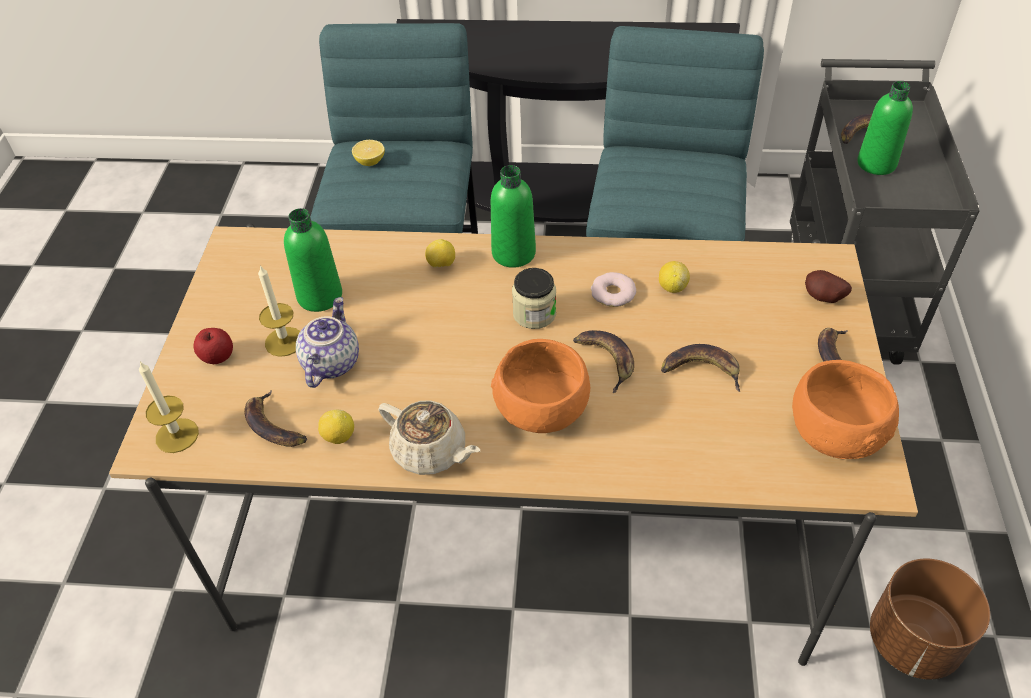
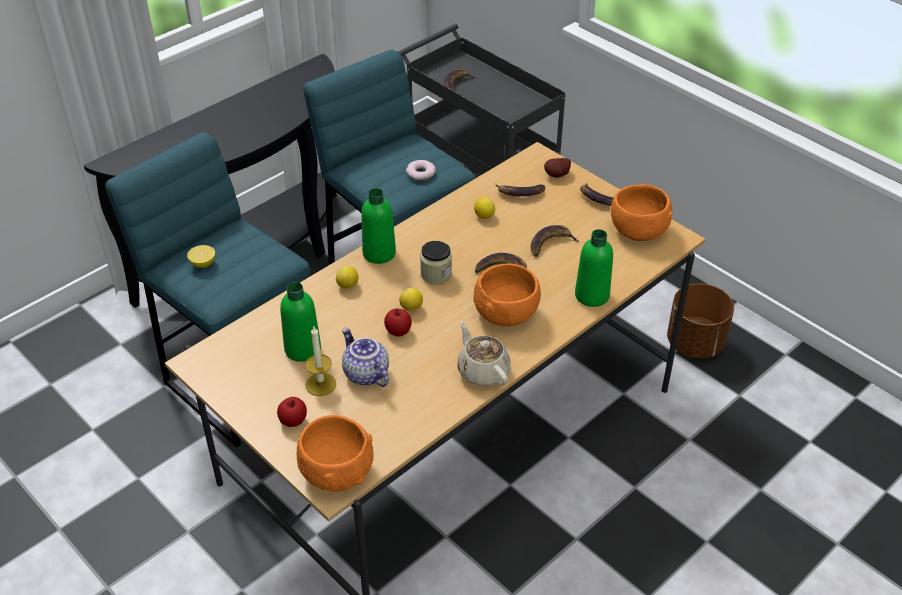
camera: 50 degrees left, 5 degrees down
(177, 435) = (337, 471): candle -> orange bowl
(273, 426) = (383, 424): banana -> banana (520, 193)
(338, 437) = (426, 401): lemon -> lemon (411, 308)
(418, 344) = (398, 331): none -> apple
(430, 452) = (482, 371): beige teapot -> beige teapot turned 105 degrees counterclockwise
(613, 293) = (460, 238): donut -> donut (421, 173)
(876, 164) = (482, 98): green bottle -> green bottle (592, 295)

